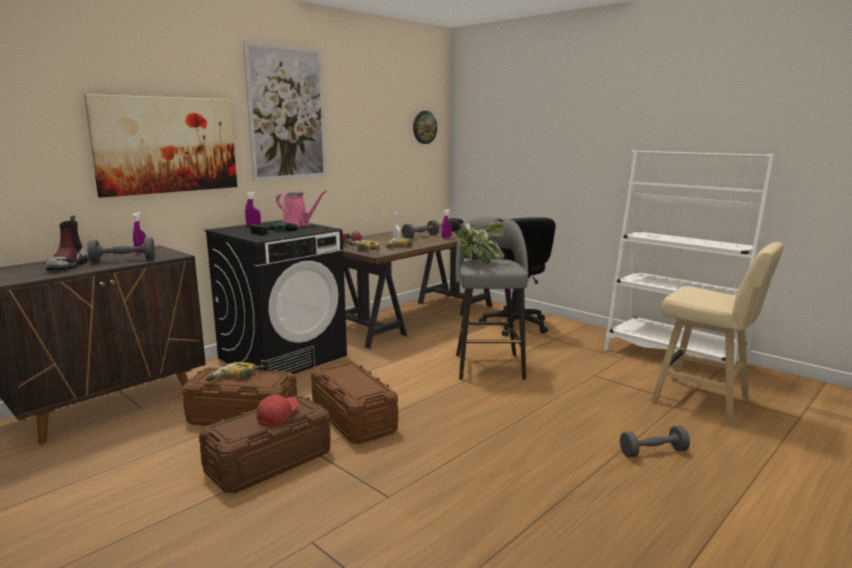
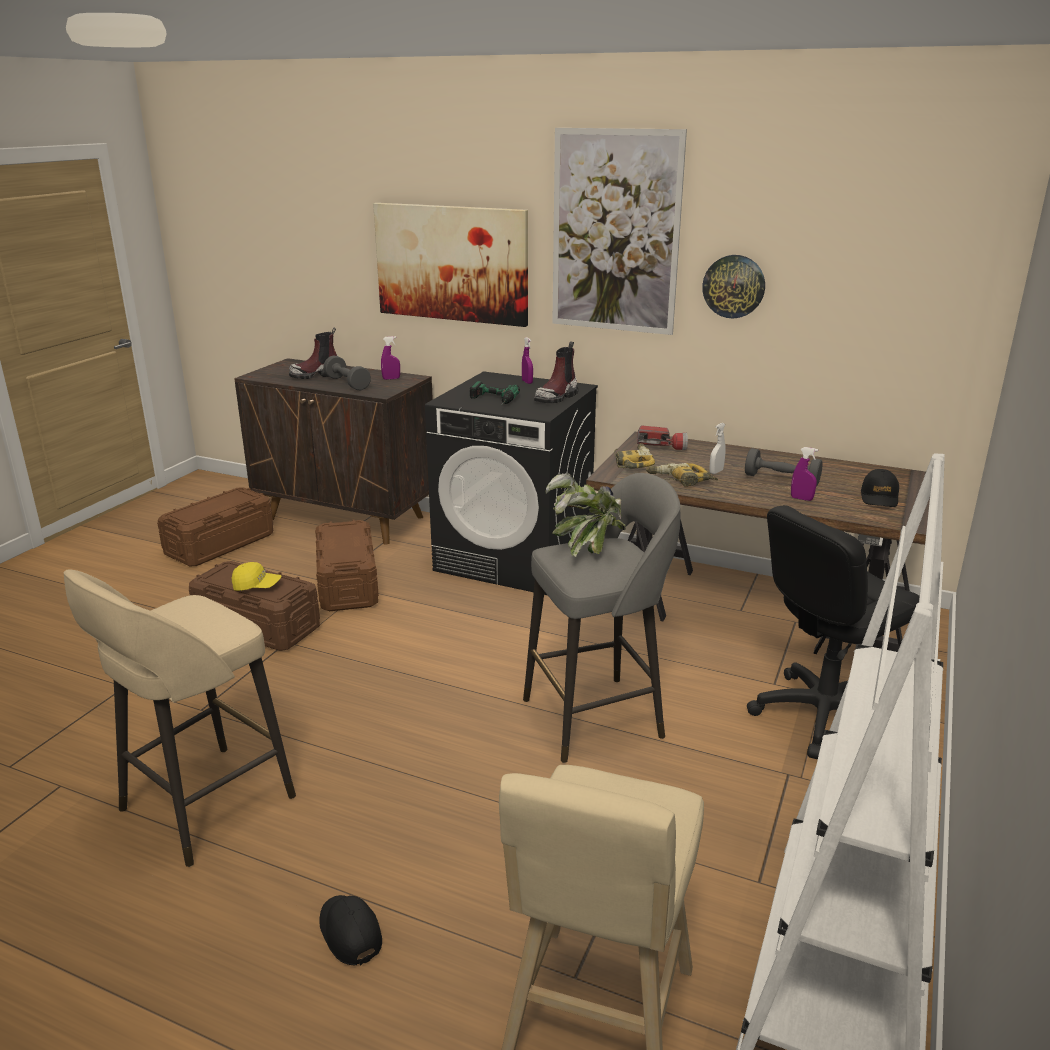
camera: 70 degrees right, 10 degrees up
(235, 378) = (342, 540): power drill -> none
(278, 416) = (257, 586): red cap -> yellow cap
(298, 224) = (557, 397): pink watering can -> boot
(353, 418) = (367, 647): brown storage box -> brown storage box (220, 544)
(424, 127) = (931, 273): wall clock -> wall clock (733, 286)
(522, 499) = (203, 806): none -> beige stool
(653, 452) = (349, 932): grey dumbbell -> black cap

